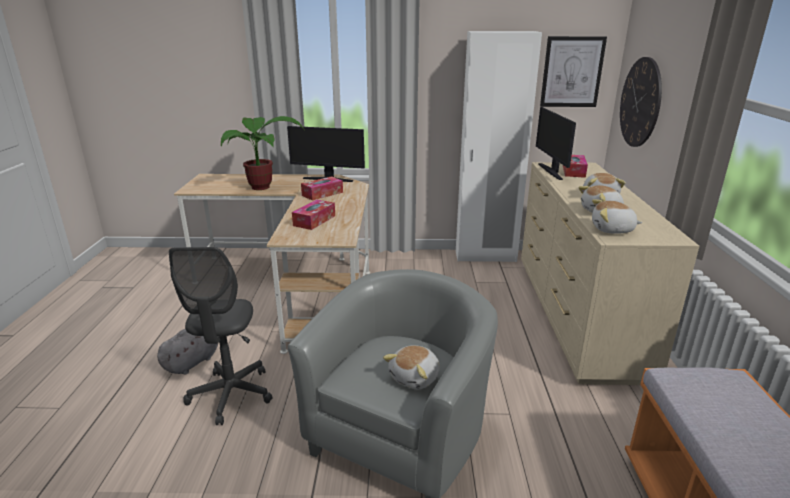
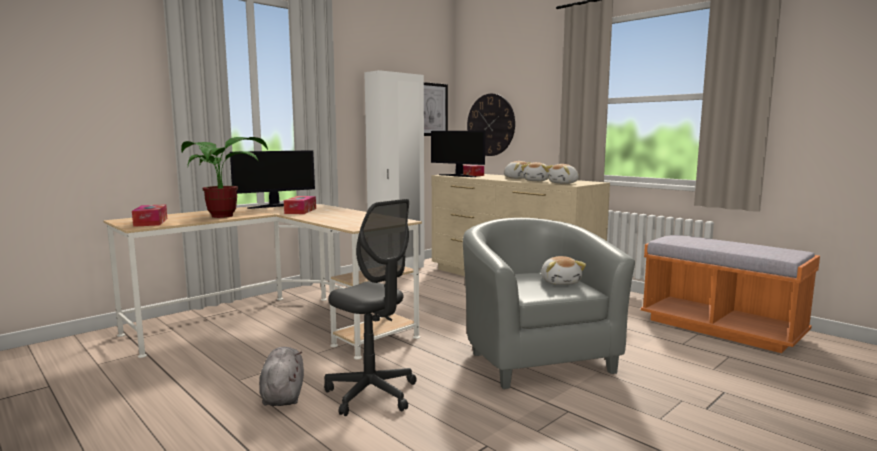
camera: 45 degrees left, 15 degrees down
(314, 220) = (347, 219): tissue box -> tissue box (151, 222)

